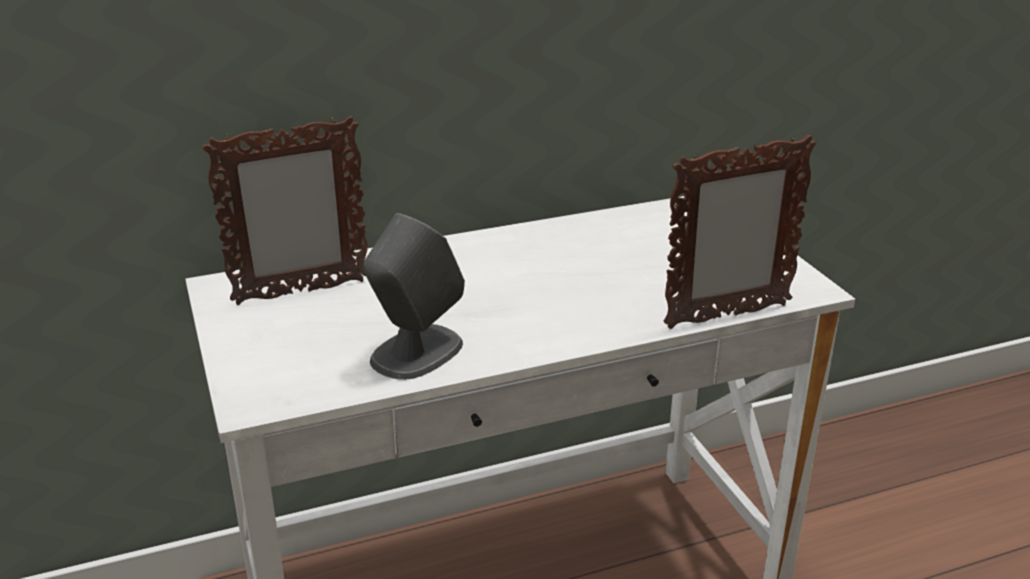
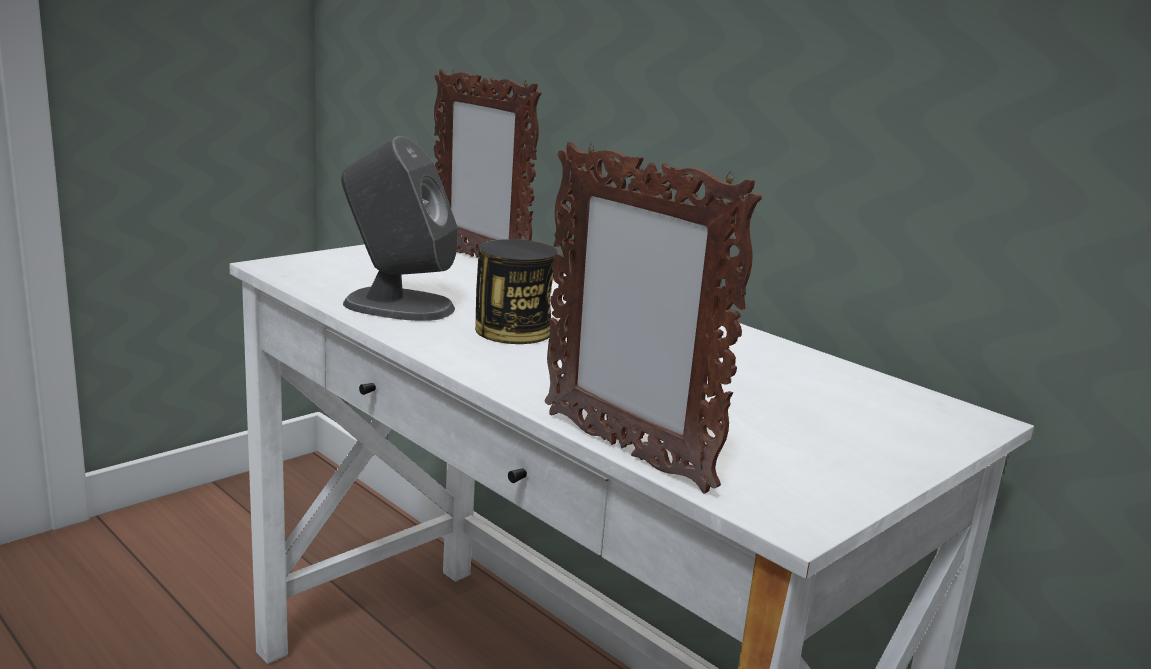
camera: 65 degrees right, 10 degrees down
(502, 311) = (513, 330): none -> can

